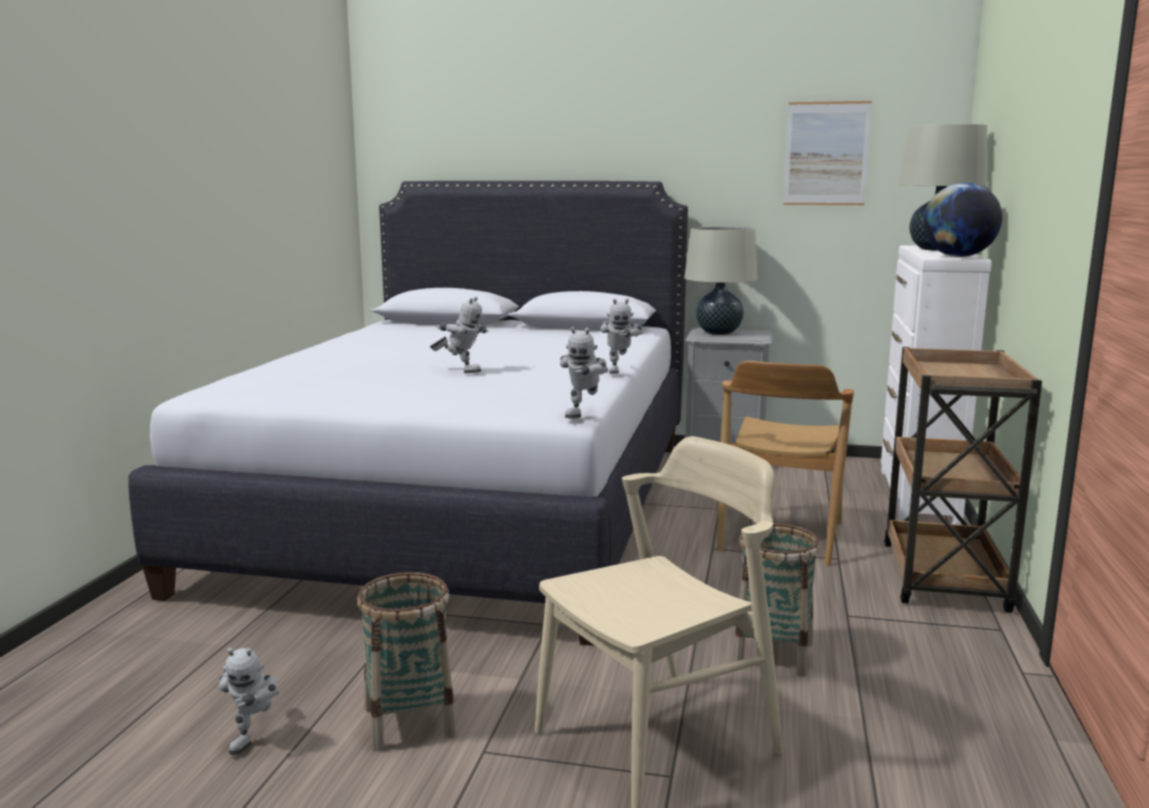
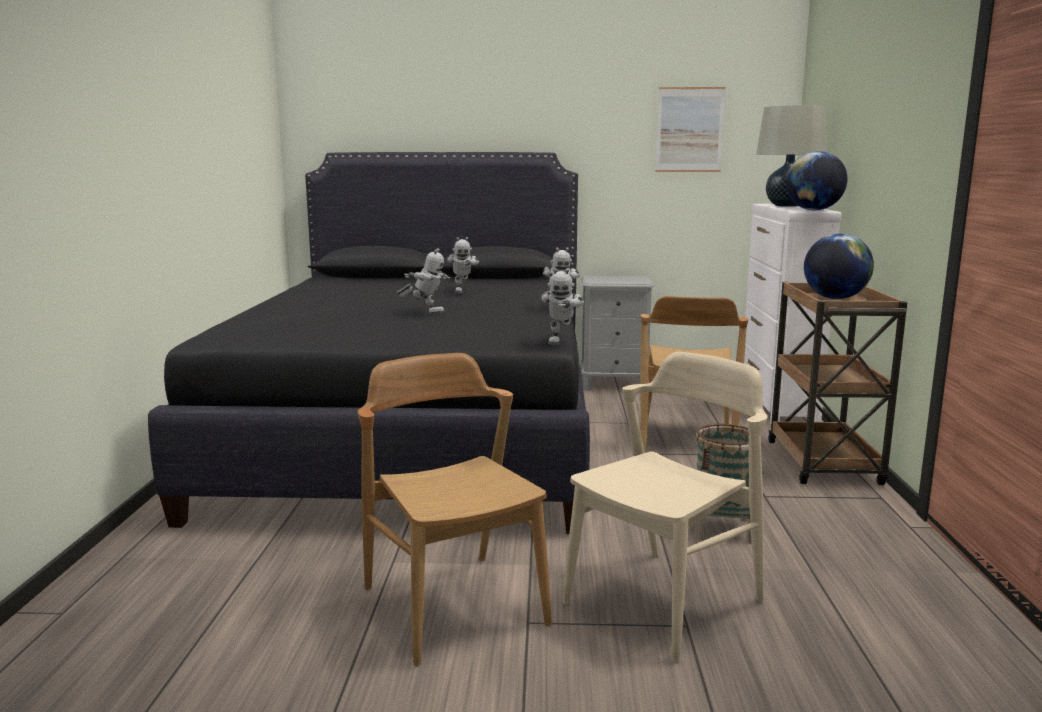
camera: 10 degrees left, 0 degrees up
(256, 737) = (326, 631): toy robot -> toy robot (462, 292)
(409, 722) = (454, 606): basket -> brown chair
(468, 507) = (418, 433): white bed -> black bed
(718, 332) = (607, 278): beige table lamp -> none
(963, 371) = (835, 298): none -> globe

